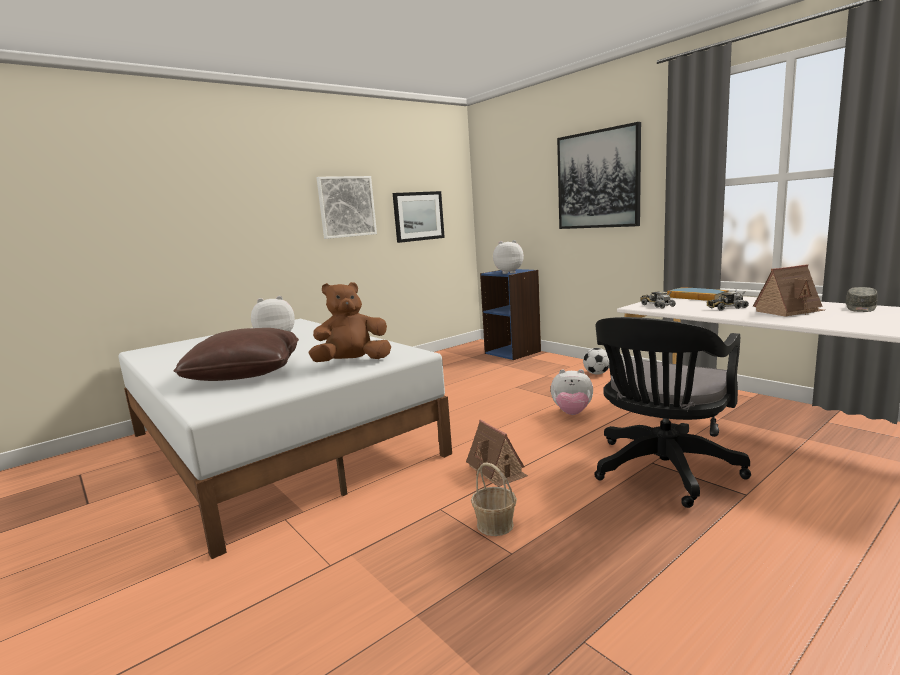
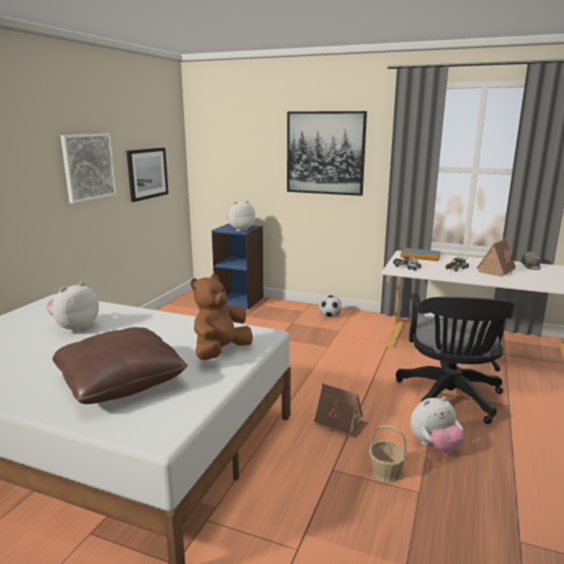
camera: 30 degrees left, 5 degrees up
(572, 413) = (346, 358): plush toy -> plush toy (434, 446)

